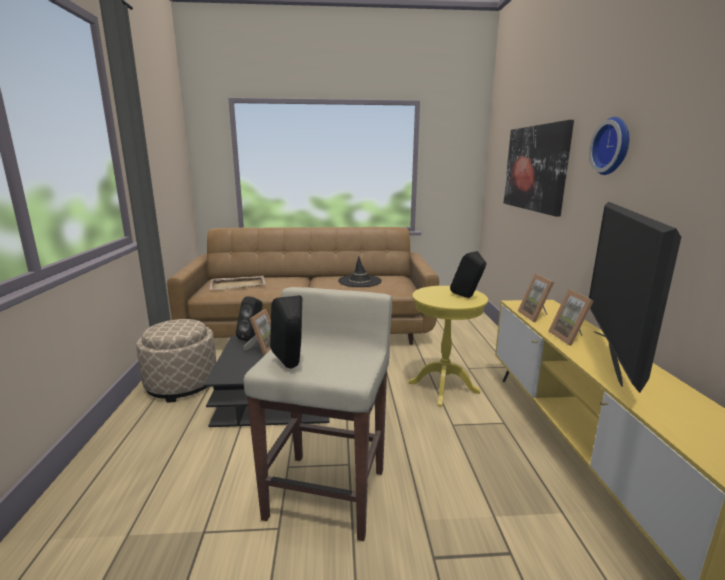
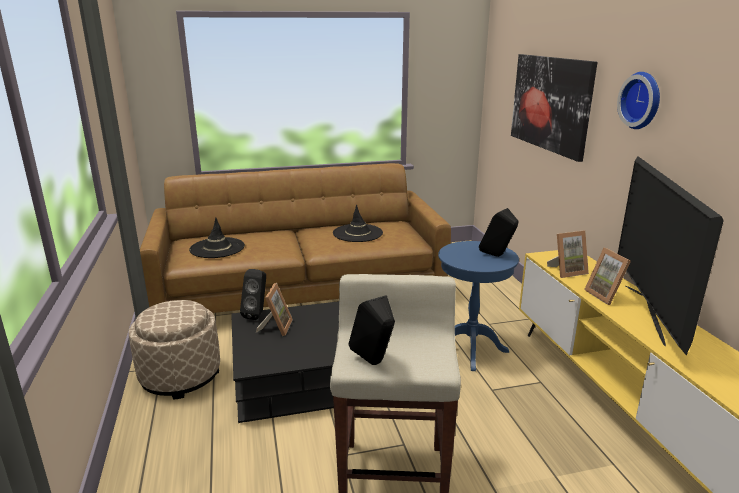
camera: 10 degrees left, 5 degrees up
(238, 285) = (217, 248): beige tray -> black hat
(443, 387) = (470, 349): yellow side table -> blue side table
(536, 316) = (567, 271): picture frame -> picture frame turned 90 degrees counterclockwise

